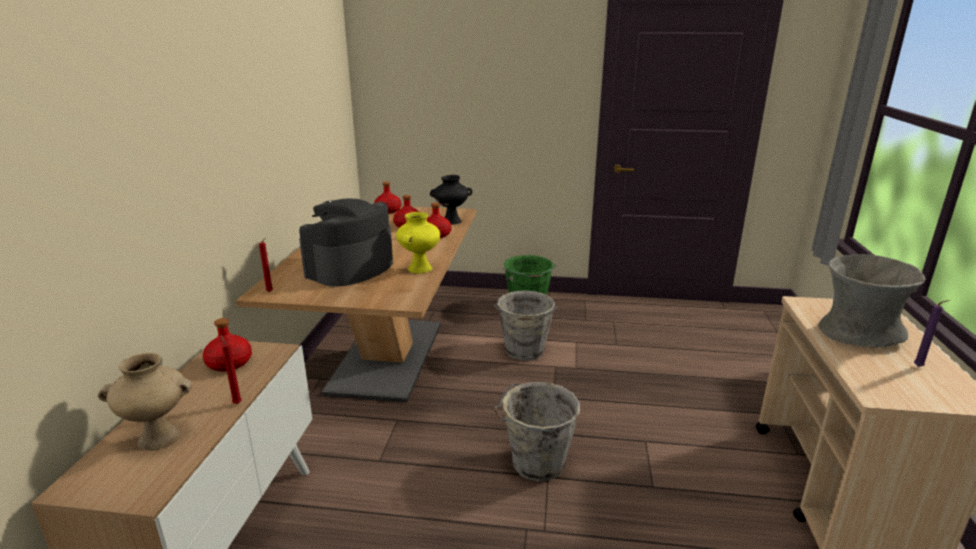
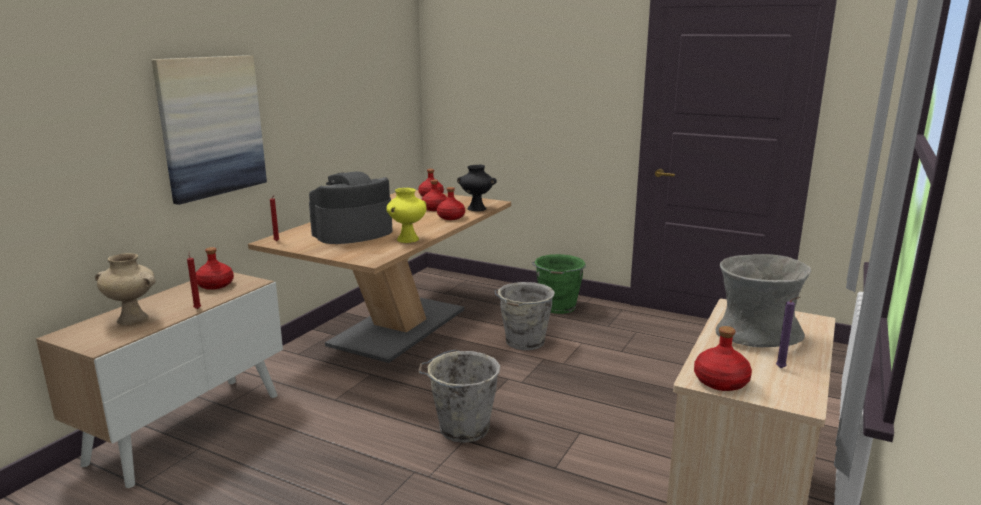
camera: 20 degrees right, 5 degrees down
(185, 163) = (211, 126): none -> picture
(894, 393) = (720, 381): none -> red bottle

